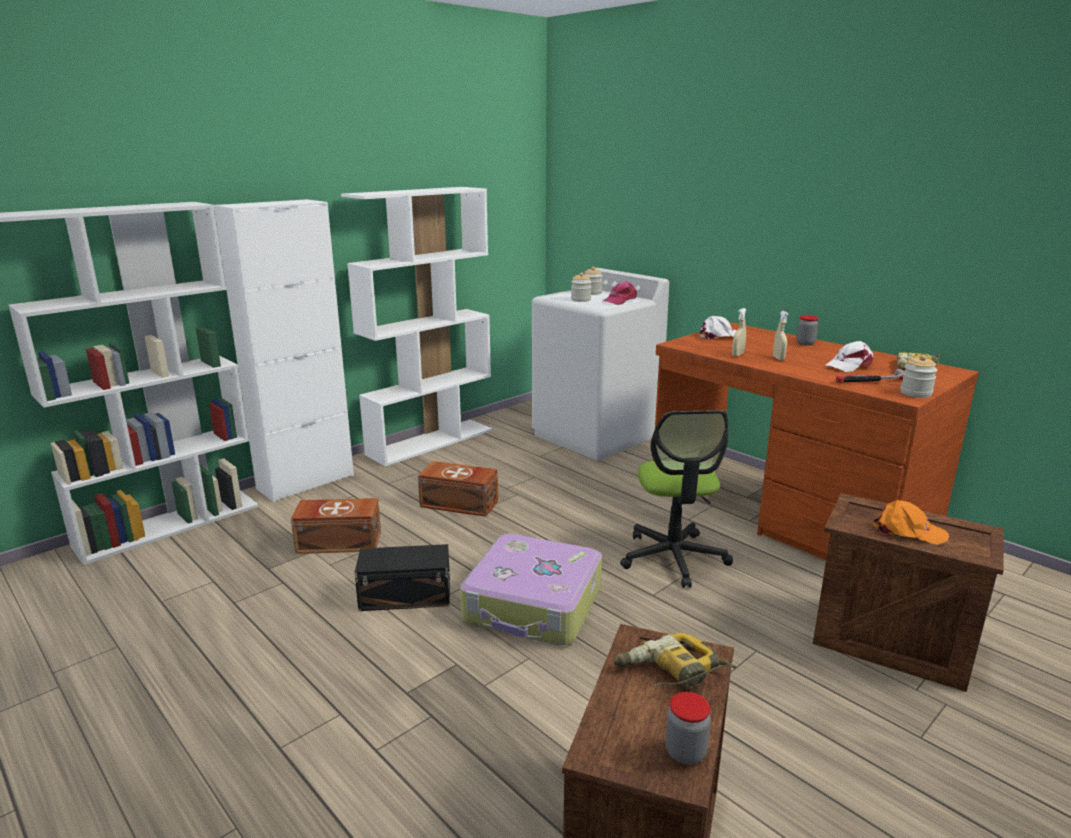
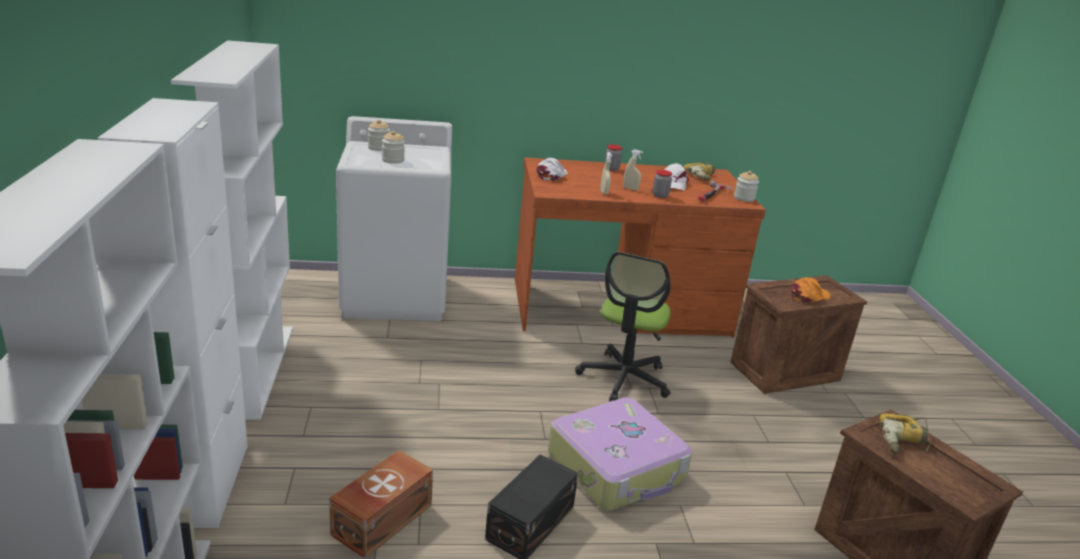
camera: 55 degrees left, 5 degrees up
(459, 504) = (412, 419): brown storage box -> none
(620, 300) = (427, 154): pink cap -> none
(673, 558) = (624, 378): office chair -> office chair turned 75 degrees clockwise
(685, 752) = (978, 474): jar -> jar (660, 195)

